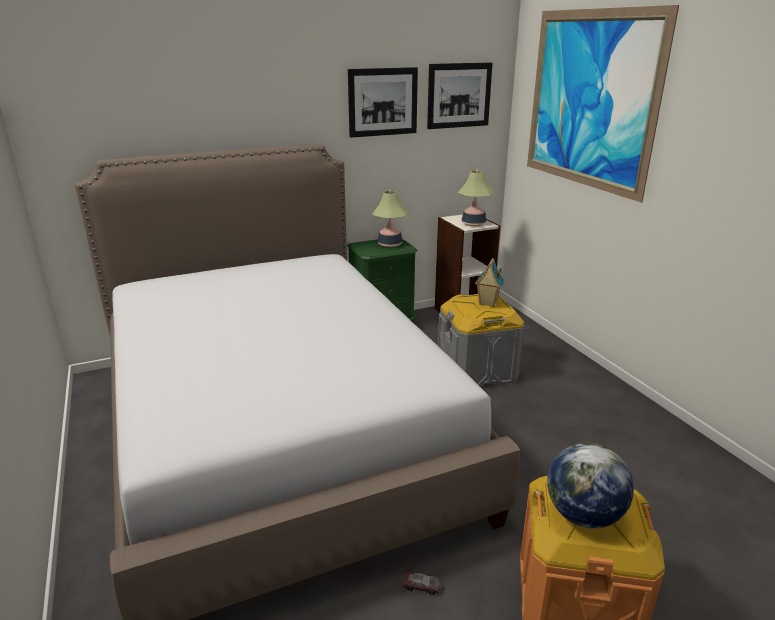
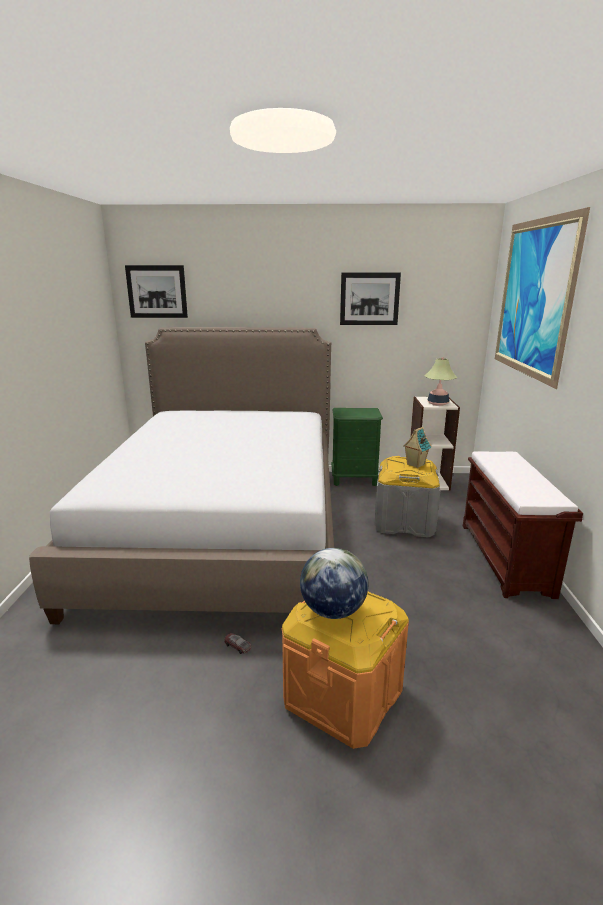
camera: 25 degrees right, 5 degrees down
(390, 244) = (364, 412): table lamp -> none
(459, 95) = (439, 296): picture -> picture (157, 291)
(600, 388) = (506, 559): none -> brown bench

